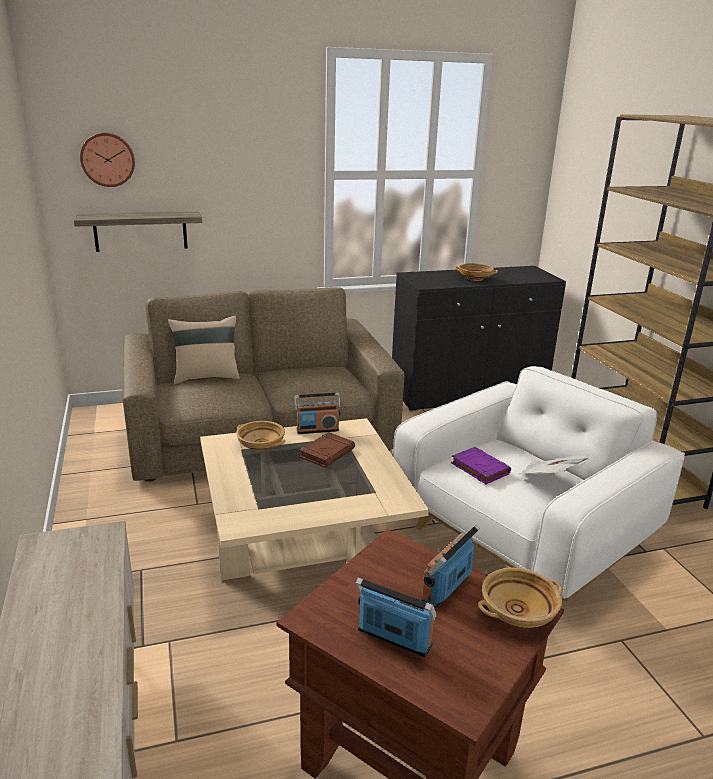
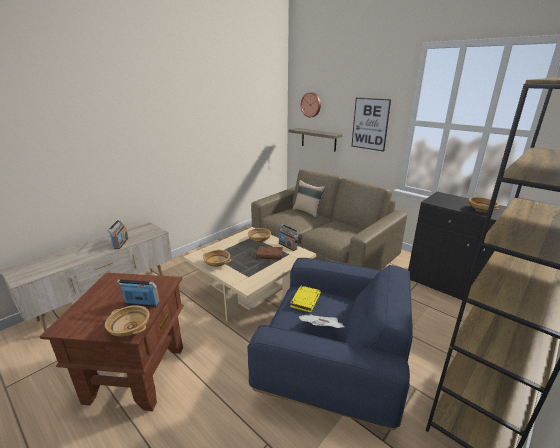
camera: 60 degrees right, 0 degrees up
(254, 186) = (370, 124): none -> picture
(297, 509) = (217, 263): none -> beige bowl
(394, 638) = (101, 299): radio -> radio (121, 243)
(479, 468) = (305, 300): purple book -> yellow book
(522, 535) = (332, 364): white armchair -> blue armchair

